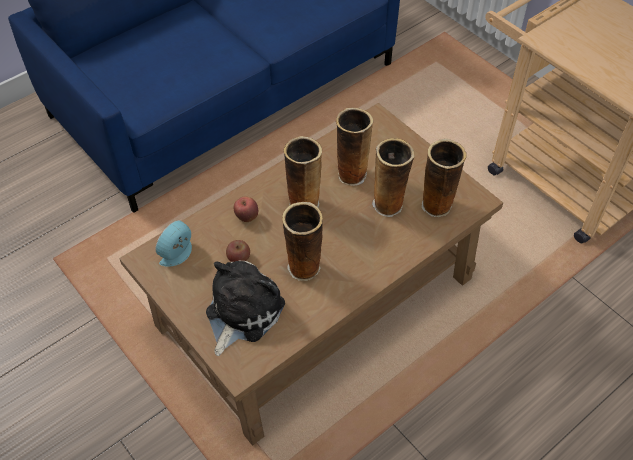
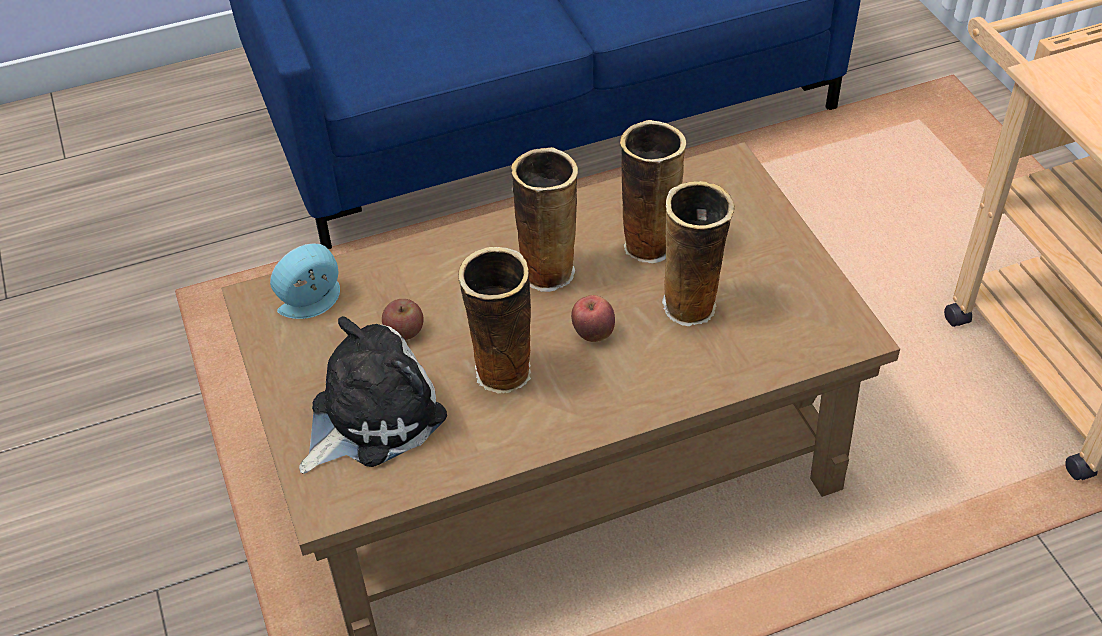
camera: 20 degrees right, 5 degrees down
(246, 217) = (445, 272): apple -> apple (593, 334)
(437, 206) = (775, 328): vase -> none

